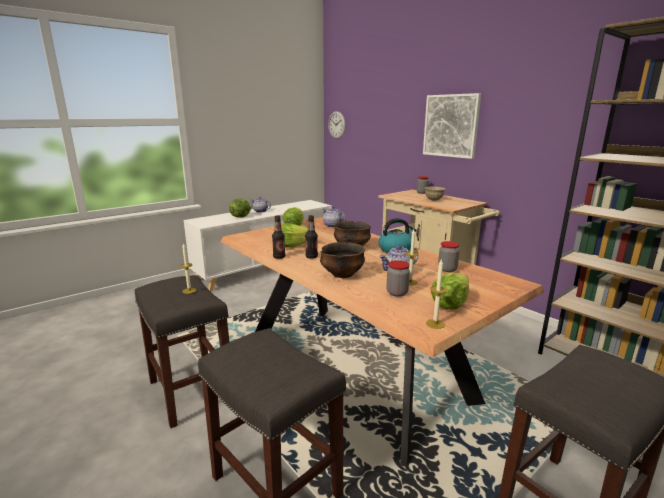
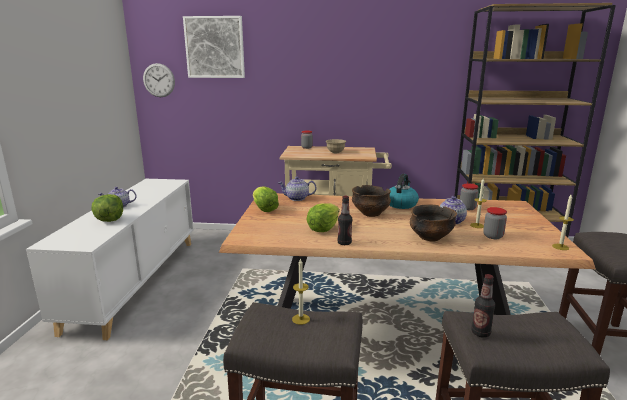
camera: 45 degrees left, 0 degrees up
(311, 257) = (367, 232): bottle -> bottle (480, 333)
(450, 304) = (531, 231): lettuce -> none
(451, 126) = (327, 78): picture -> picture (215, 47)

